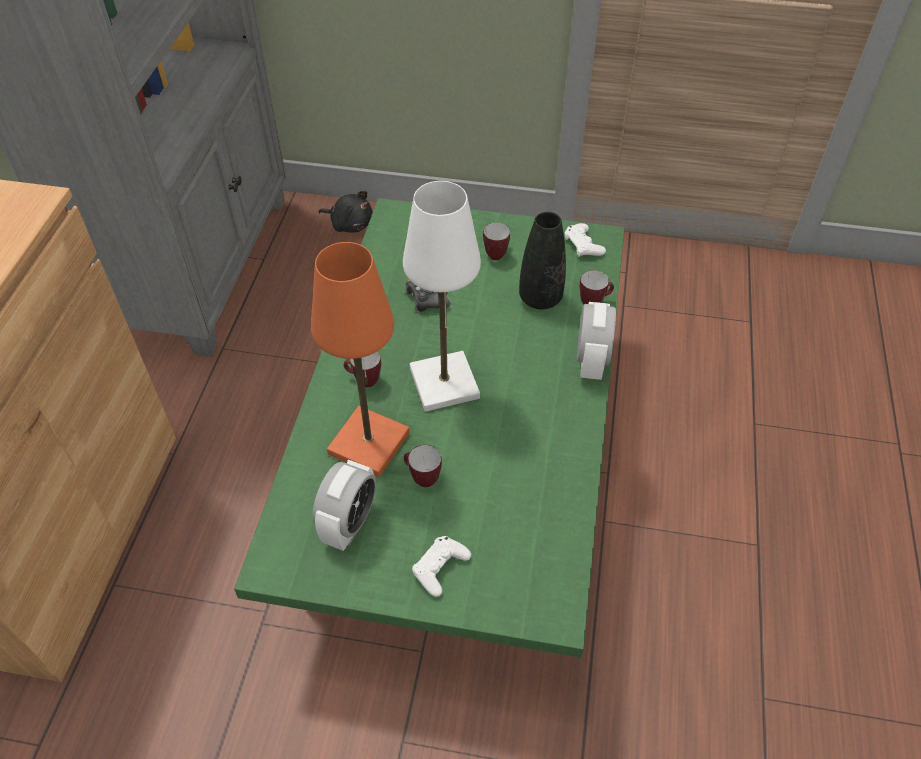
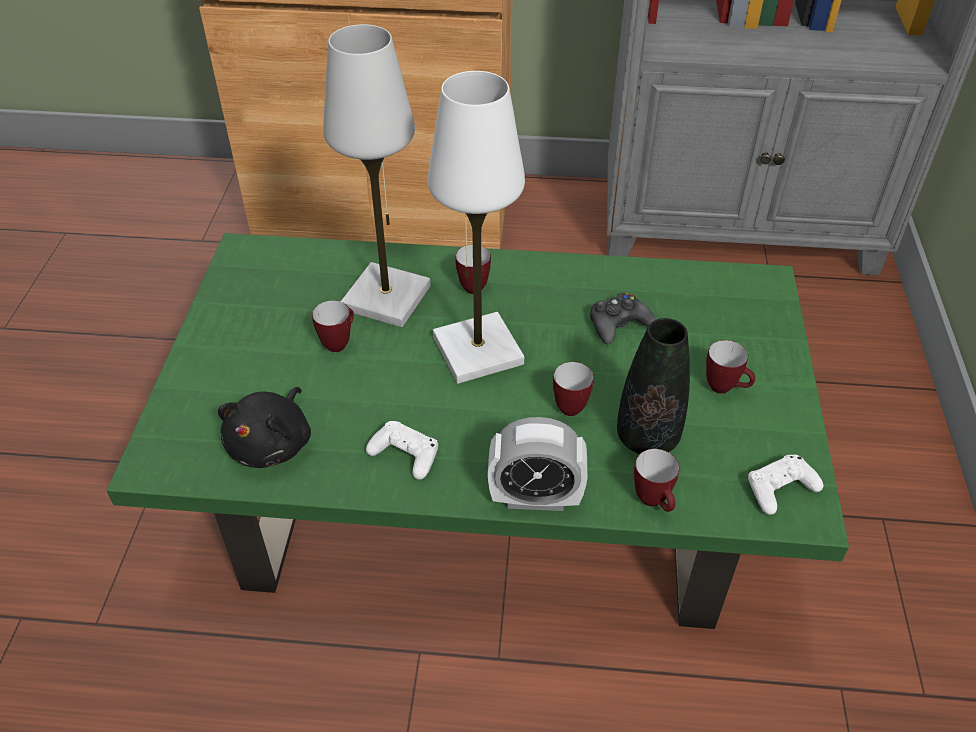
camera: 85 degrees right, 5 degrees down
(349, 524) = (285, 295): alarm clock -> none
(350, 224) = (867, 340): black plush toy -> black plush toy (273, 444)
(369, 443) = (387, 298): orange table lamp -> white table lamp
(440, 568) = (224, 365): white game controller -> white game controller (405, 454)
(506, 333) = (571, 404): none -> mug

